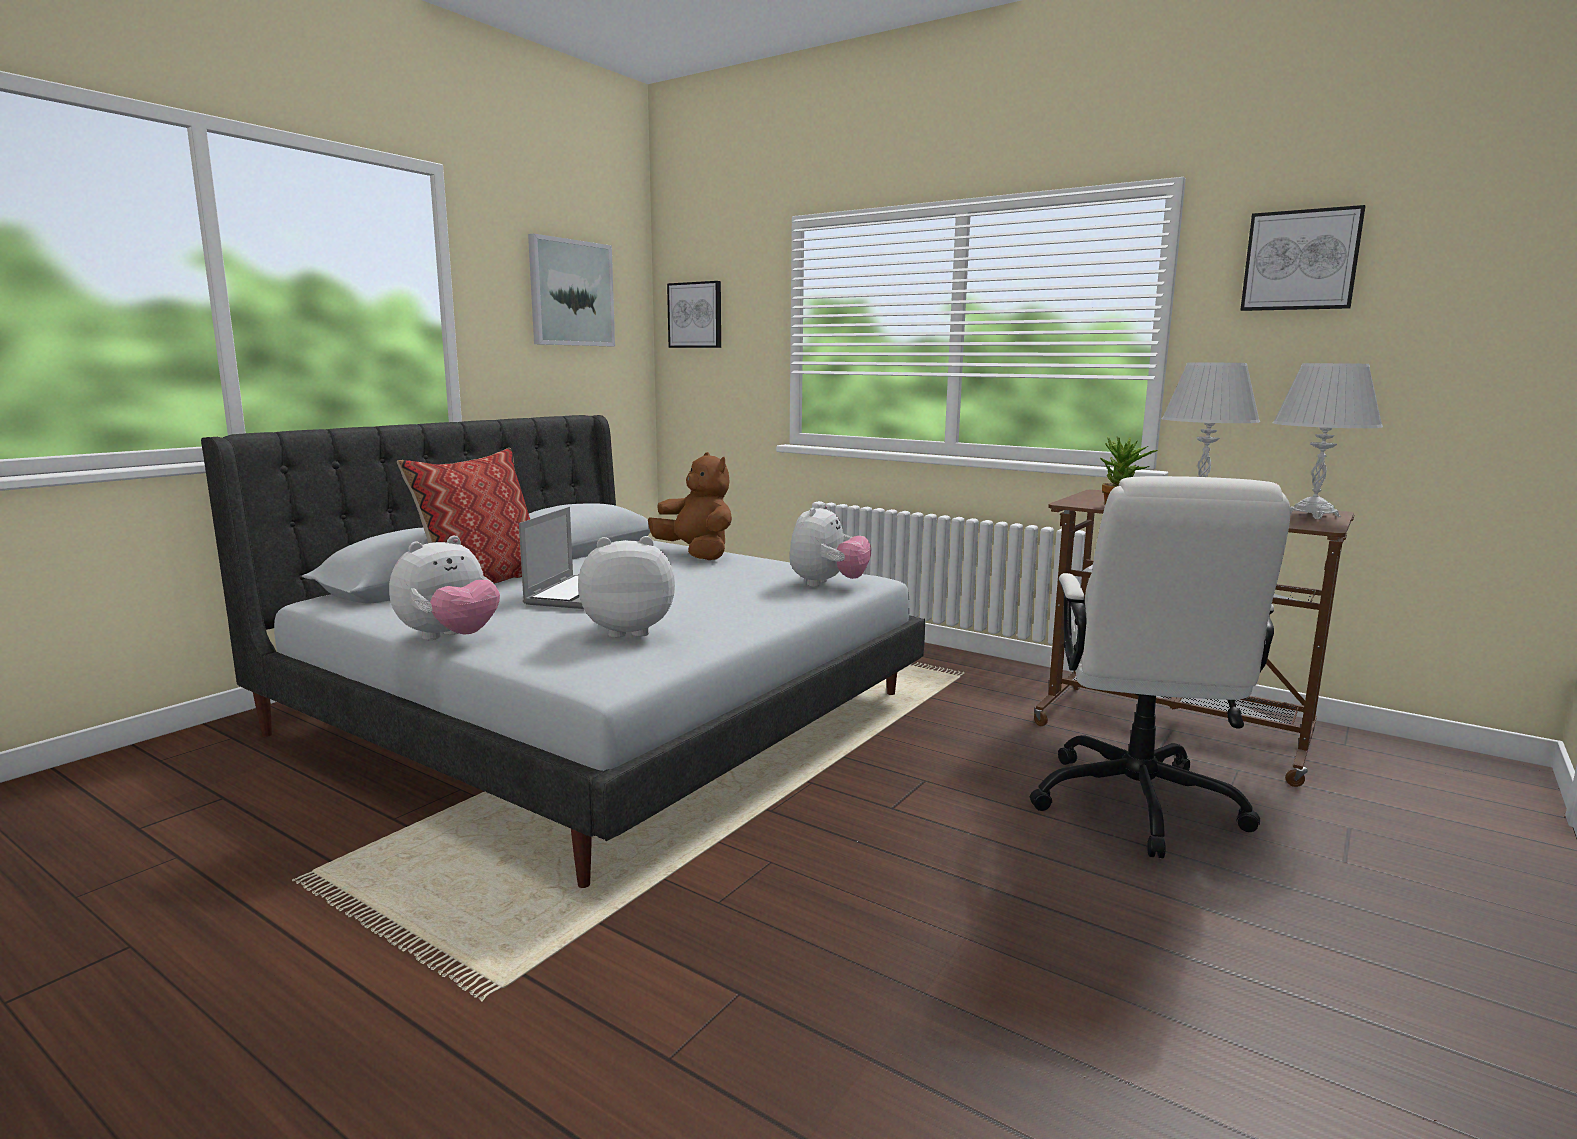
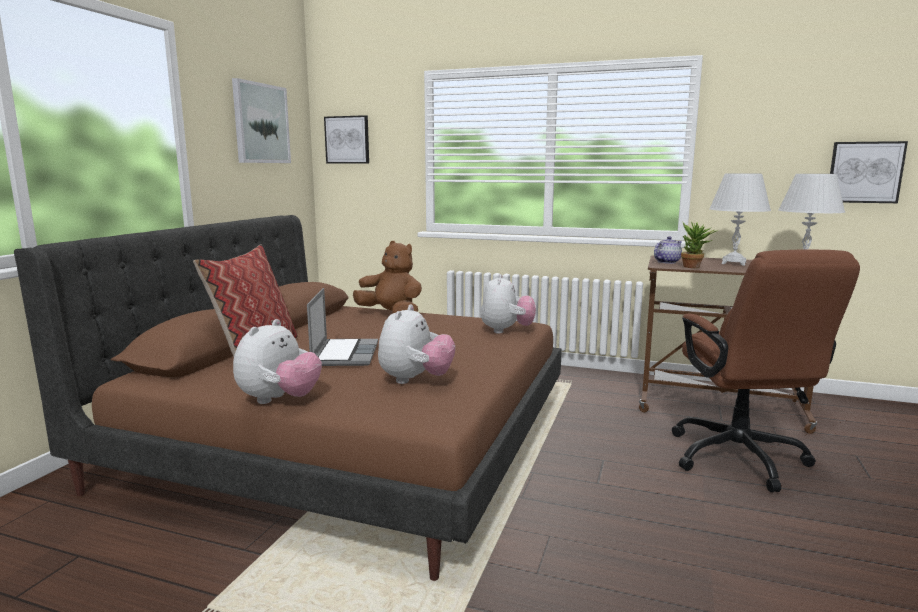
camera: 15 degrees left, 0 degrees up
(601, 714) = (348, 440): grey bed -> brown bed
(628, 631) = (415, 380): plush toy -> plush toy turned 135 degrees clockwise
(1091, 499) = (666, 262): none -> teapot
(1138, 809) = (740, 461): white office chair -> brown office chair
(1300, 260) = (775, 109): picture -> picture (864, 172)

